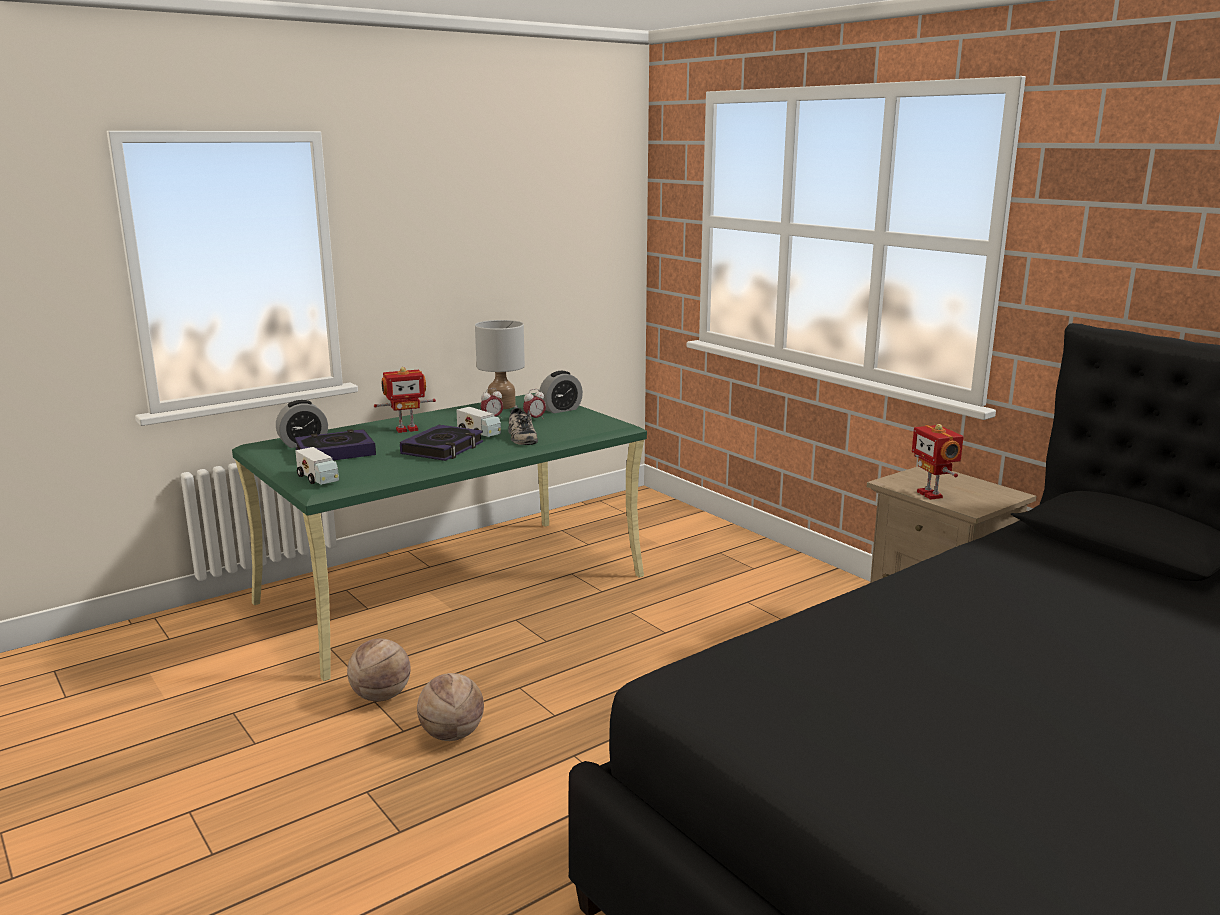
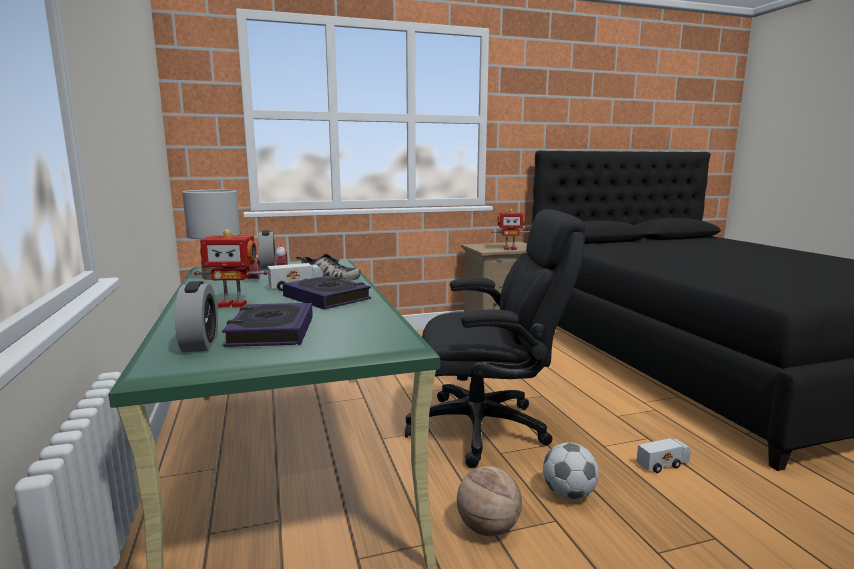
camera: 70 degrees left, 5 degrees down
(318, 479) = (368, 341): toy truck -> toy truck (662, 464)
(406, 429) = (233, 304): toy robot -> toy robot turned 90 degrees clockwise
(452, 735) = (568, 494): basketball -> football
(570, 673) = (488, 429): none -> black office chair

